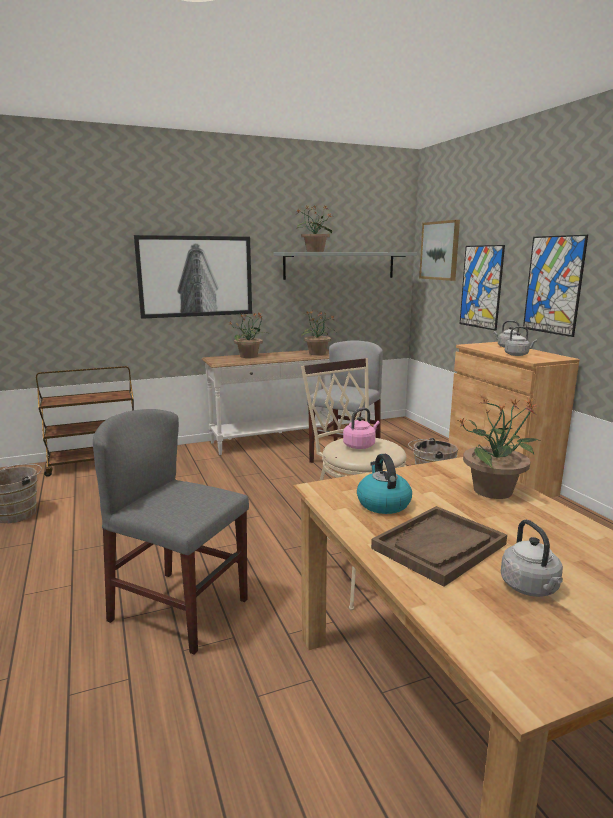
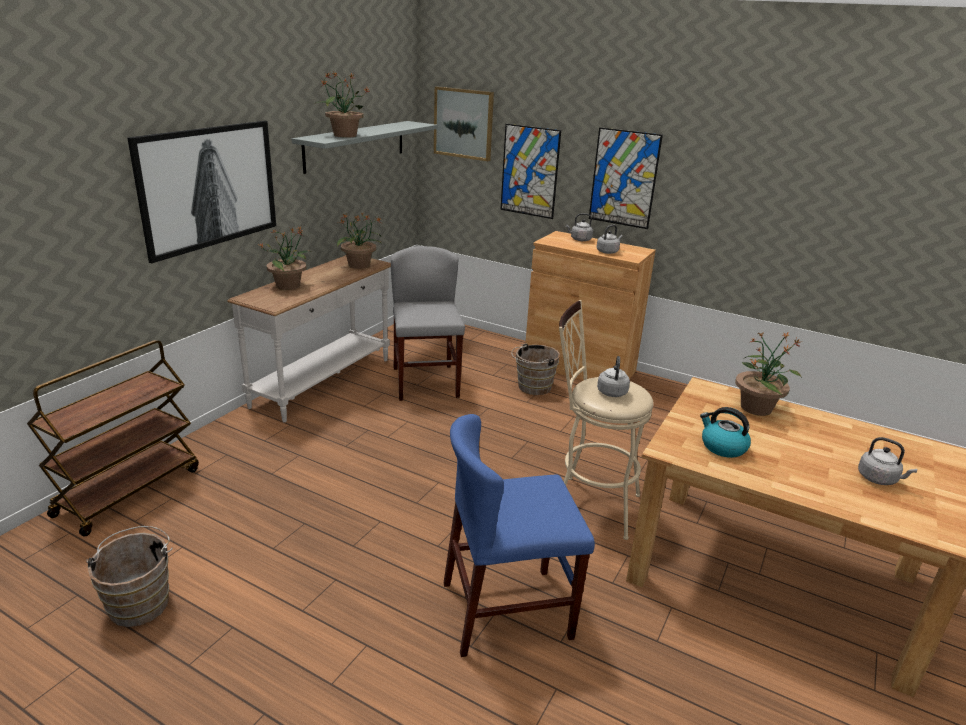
camera: 40 degrees left, 10 degrees up
(179, 610) = (506, 610): grey chair -> blue chair
(360, 446) = (612, 391): pink kettle -> grey kettle
(439, 546) = (804, 470): brown tray -> none

